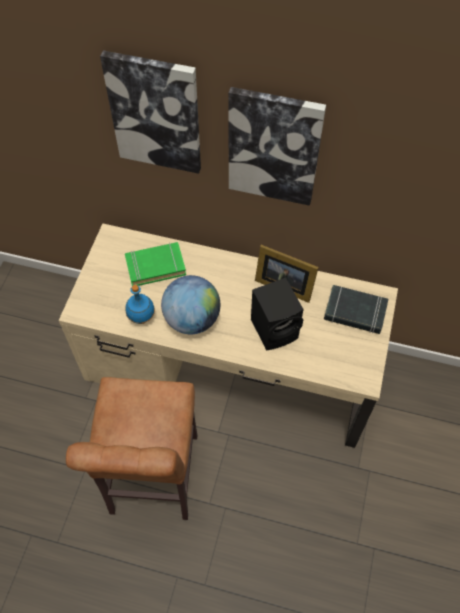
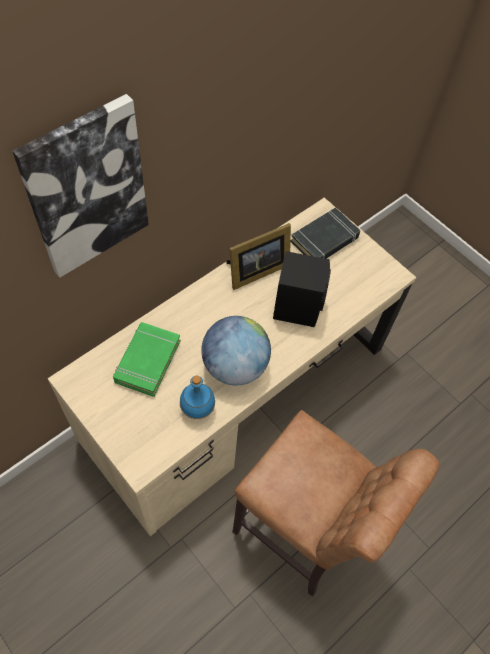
camera: 60 degrees left, 0 degrees up
(274, 147) = (212, 134): picture -> none

